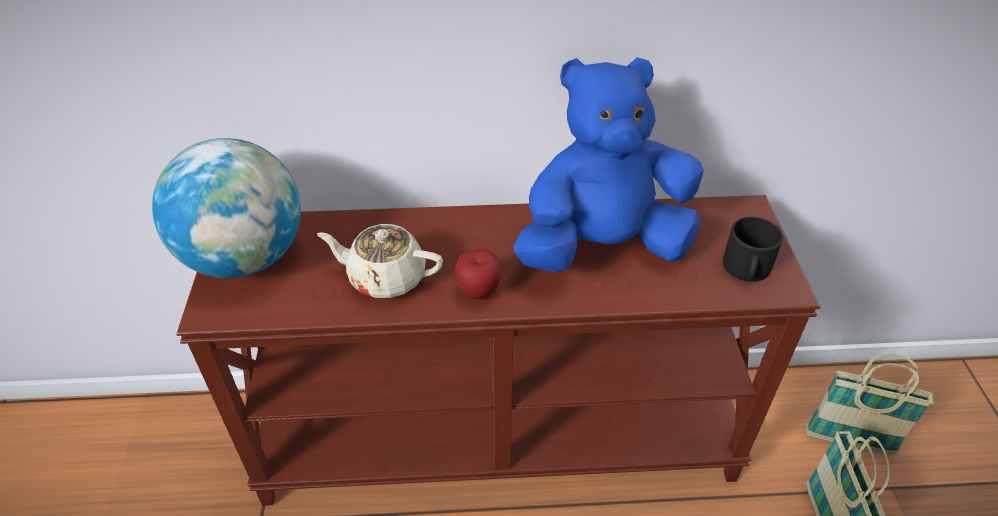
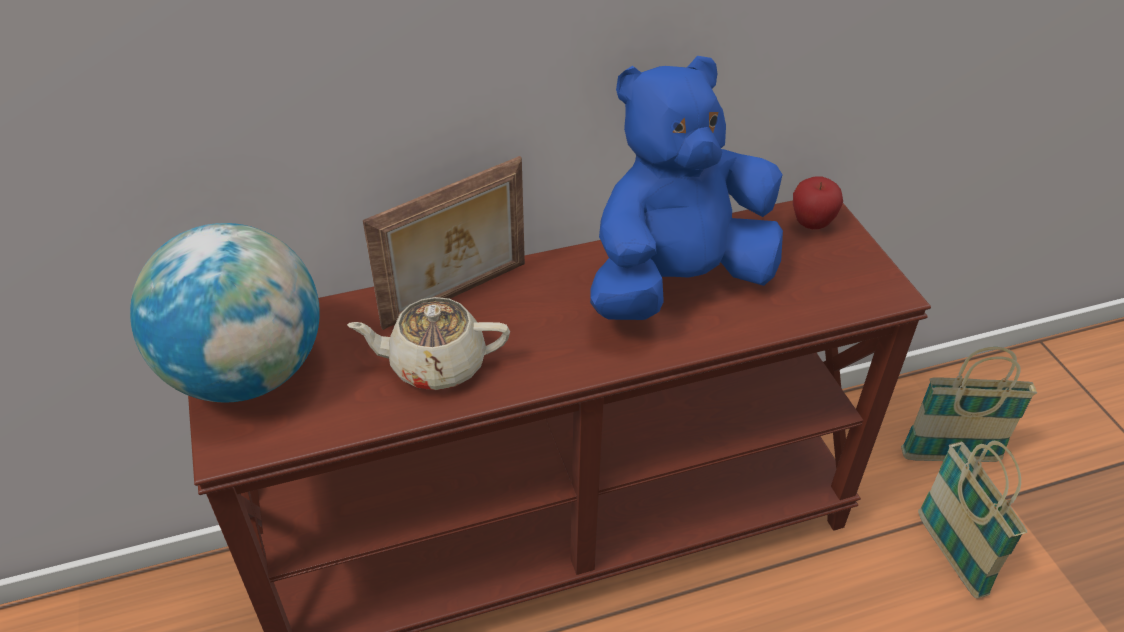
camera: 15 degrees left, 0 degrees up
(422, 228) = (457, 296): none -> picture frame
(478, 291) = (553, 360): apple -> apple (812, 224)
(746, 269) = (842, 279): black mug -> none

